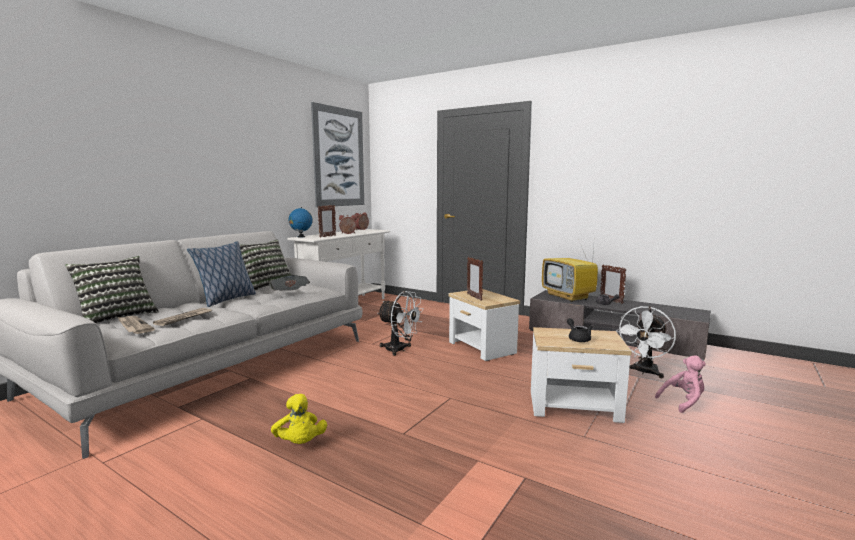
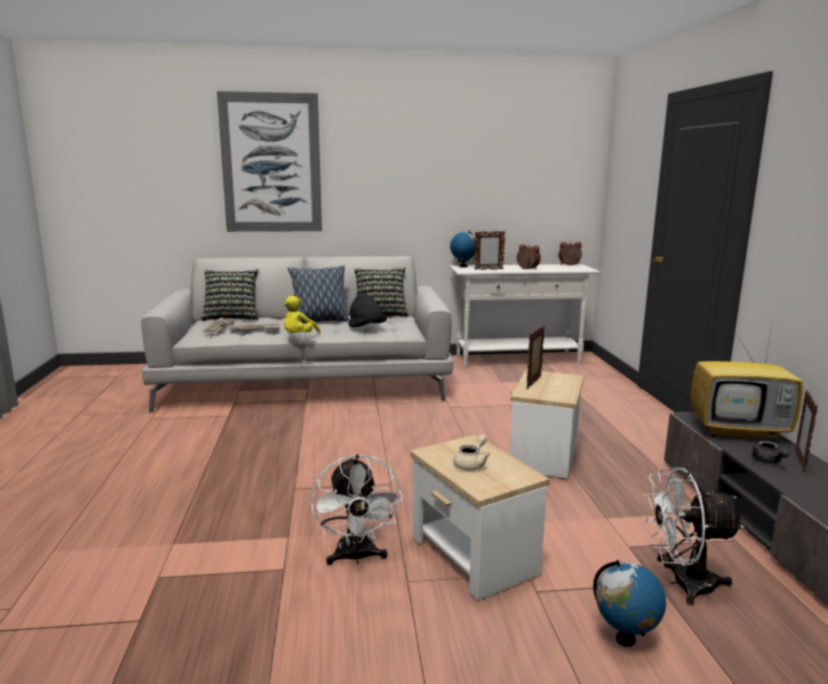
camera: 50 degrees right, 5 degrees up
(290, 294) = (366, 328): newspaper -> black hat
(300, 443) = (232, 458): yellow plush toy -> yellow plush toy (298, 337)
(339, 157) = (545, 166): picture -> picture (271, 163)
(400, 350) = (458, 423): white fan -> white fan (356, 557)
(569, 297) = (739, 431): television -> television turned 105 degrees counterclockwise
(578, 338) = (472, 464): black teapot -> beige teapot
(683, 402) = (625, 639): pink plush toy -> globe

